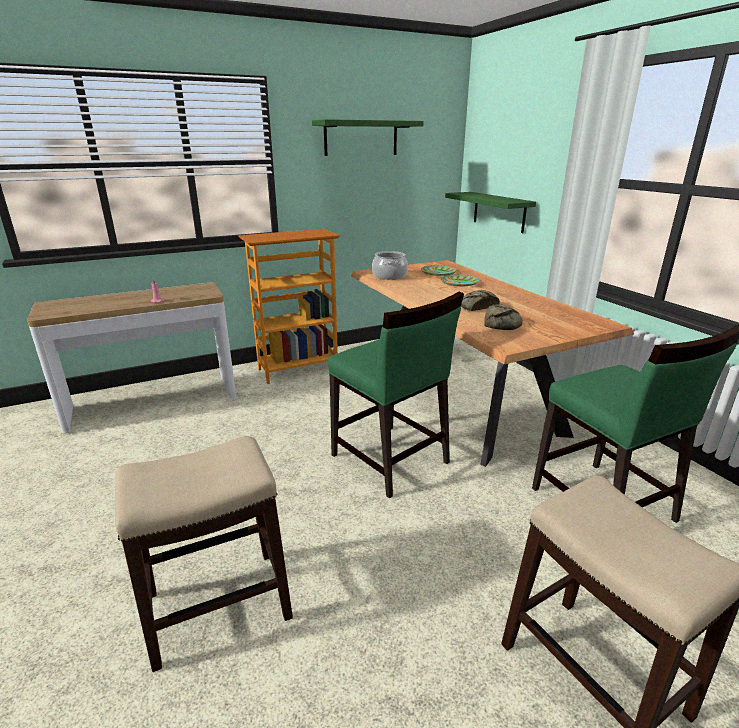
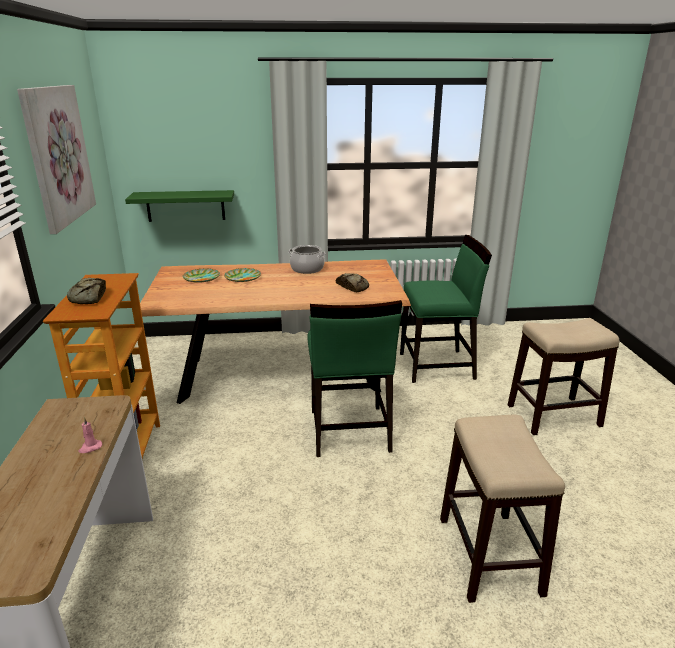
camera: 70 degrees left, 0 degrees up
(361, 138) = (58, 155): green shelf -> picture
(390, 276) = (183, 297): cooking pot -> cooking pot (307, 269)
(390, 459) = (349, 431): green chair -> green chair turned 105 degrees clockwise
(477, 306) = (309, 285): bread -> bread (89, 298)

